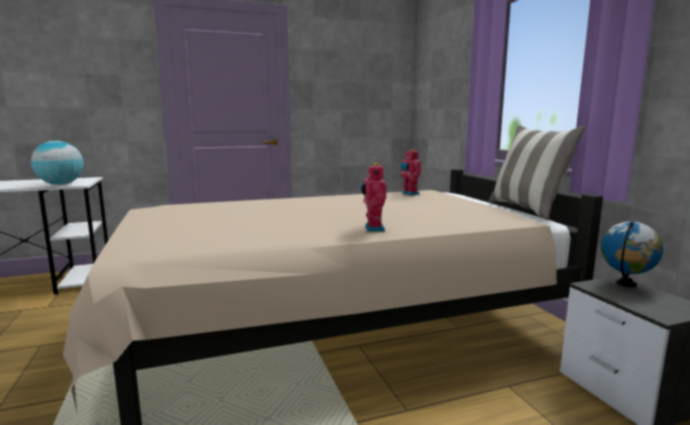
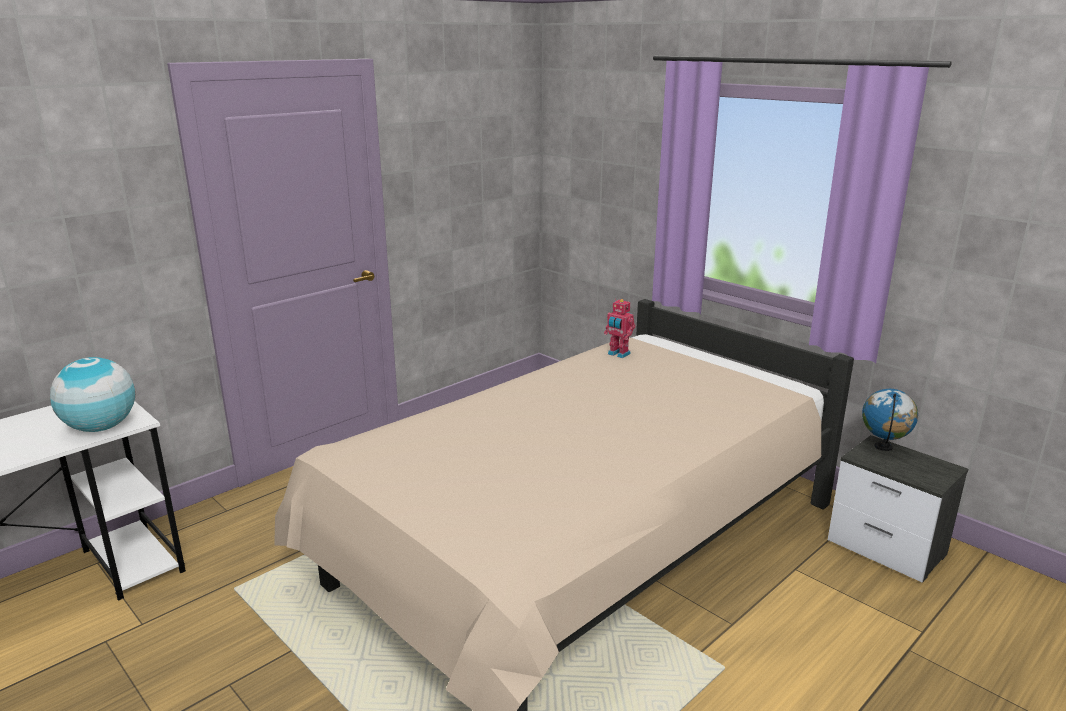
camera: 25 degrees left, 10 degrees up
(372, 228) = (674, 446): toy robot -> none
(527, 209) = (765, 366): pillow -> none

